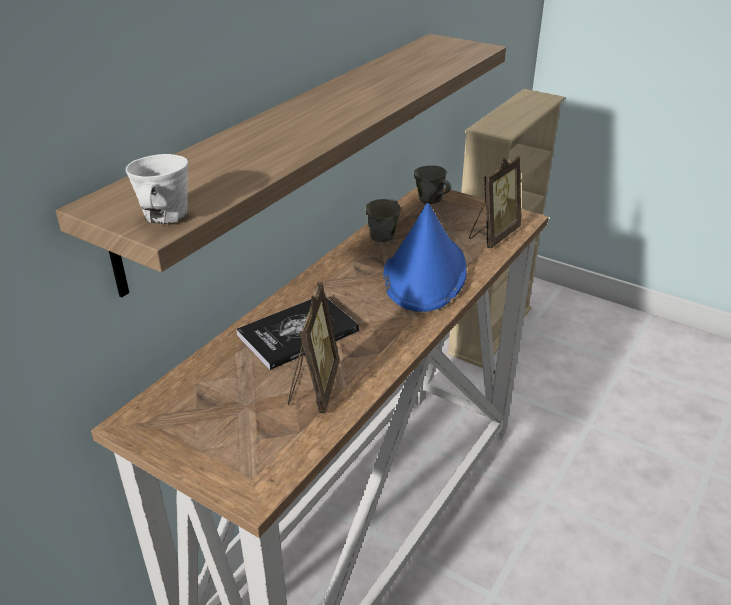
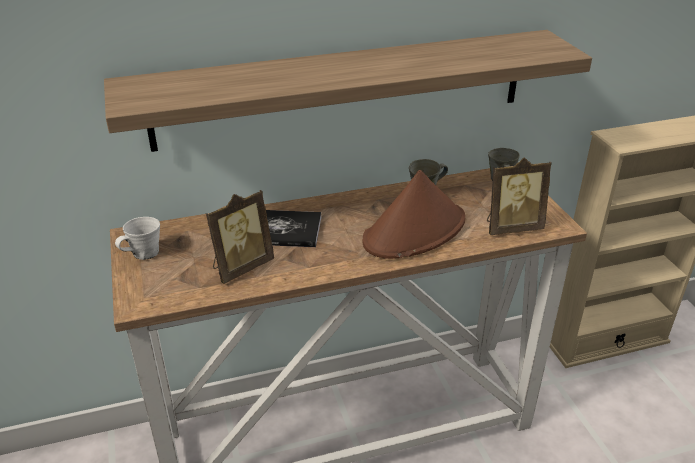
camera: 40 degrees right, 0 degrees up
(164, 217) = (138, 101): white mug -> white mug (144, 254)
(424, 273) = (415, 231): blue hat -> brown hat

